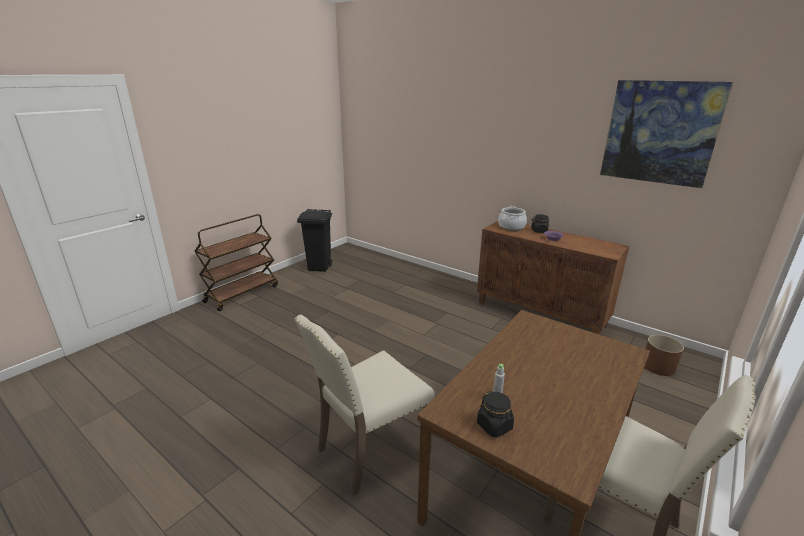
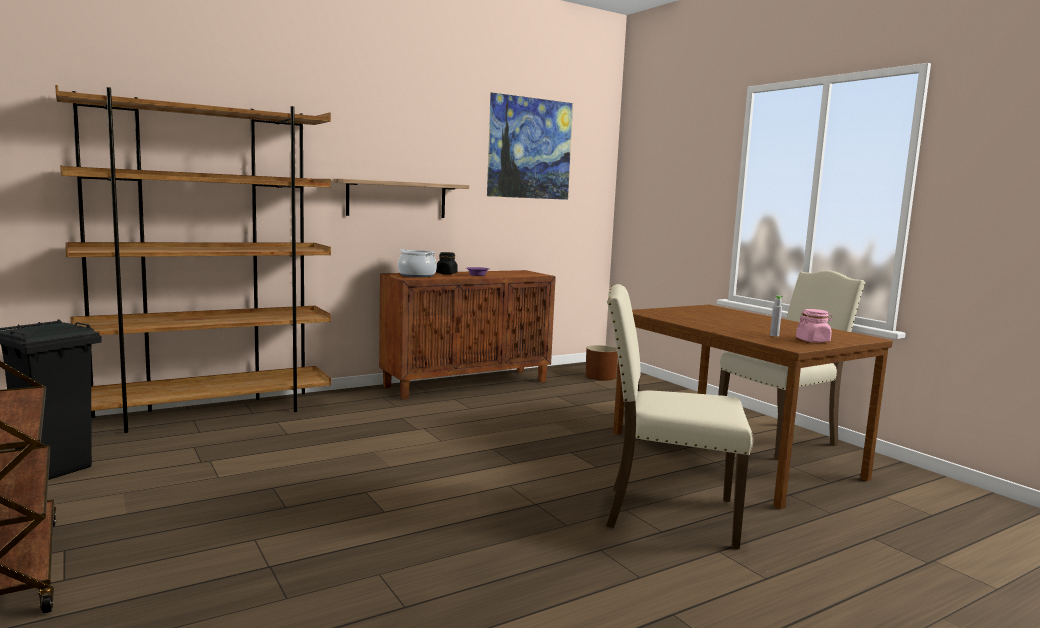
camera: 70 degrees left, 15 degrees down
(370, 450) = (667, 514): beige chair -> beige chair turned 120 degrees clockwise
(402, 267) = (211, 412): none -> brown bookcase
(494, 426) = (813, 341): black jar -> pink jar
(521, 169) = (397, 199): none -> shelf

